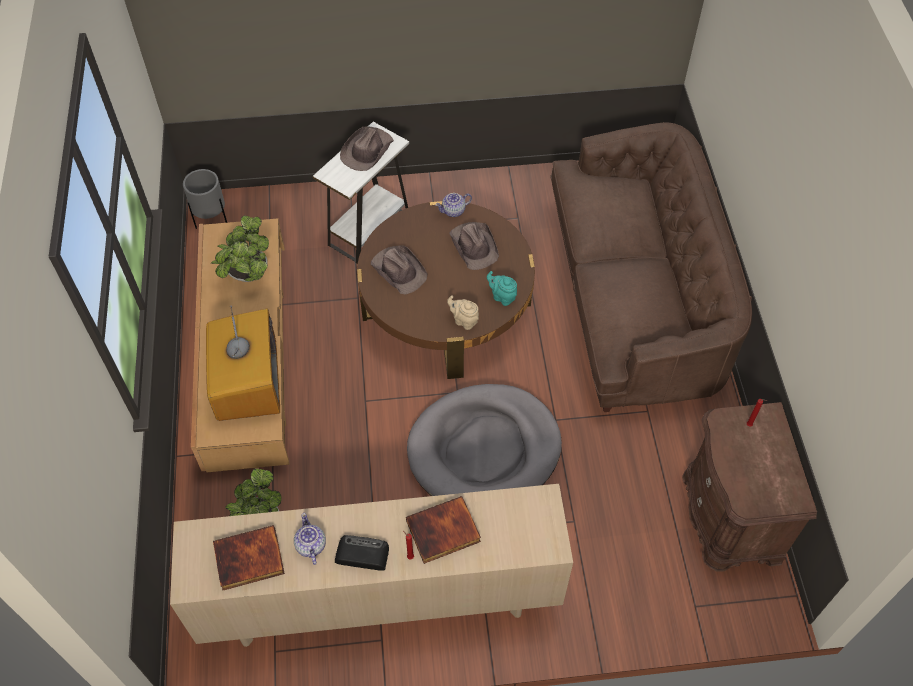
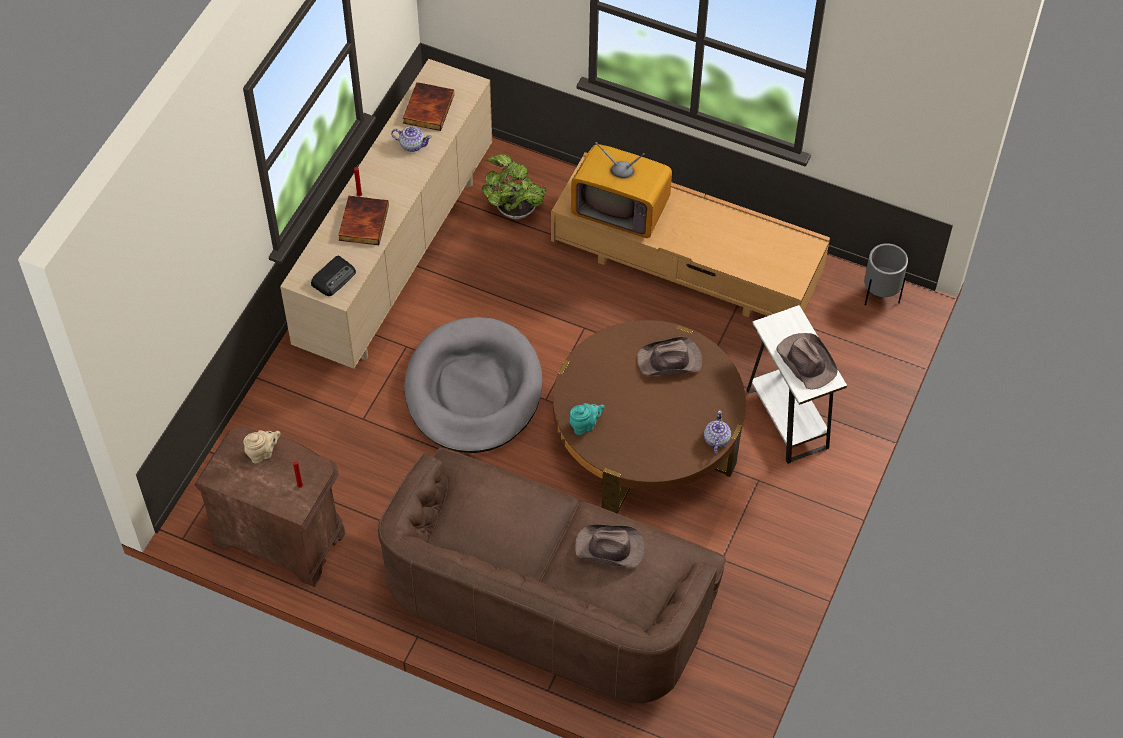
camera: 120 degrees right, 0 degrees up
(247, 276) = (742, 251): potted plant -> none
(361, 554) = (383, 169): radio -> radio (334, 278)
(464, 321) = (578, 382): beige teapot -> beige teapot (263, 453)
(474, 246) = (660, 434): brown hat -> brown hat (610, 548)

